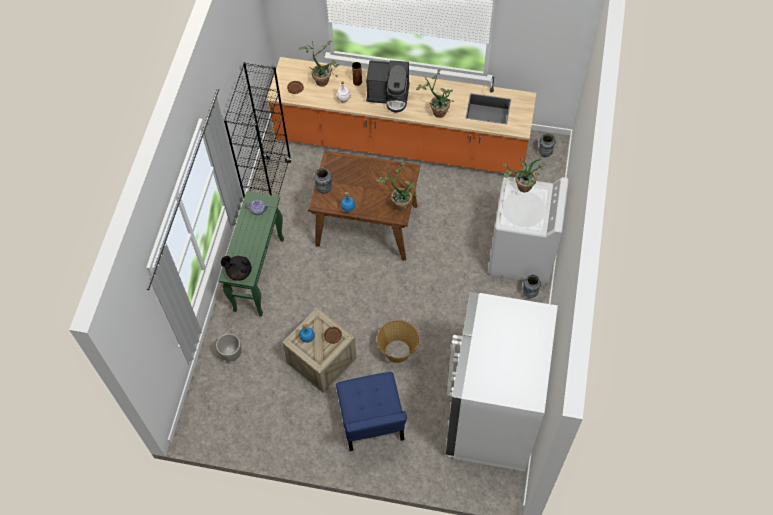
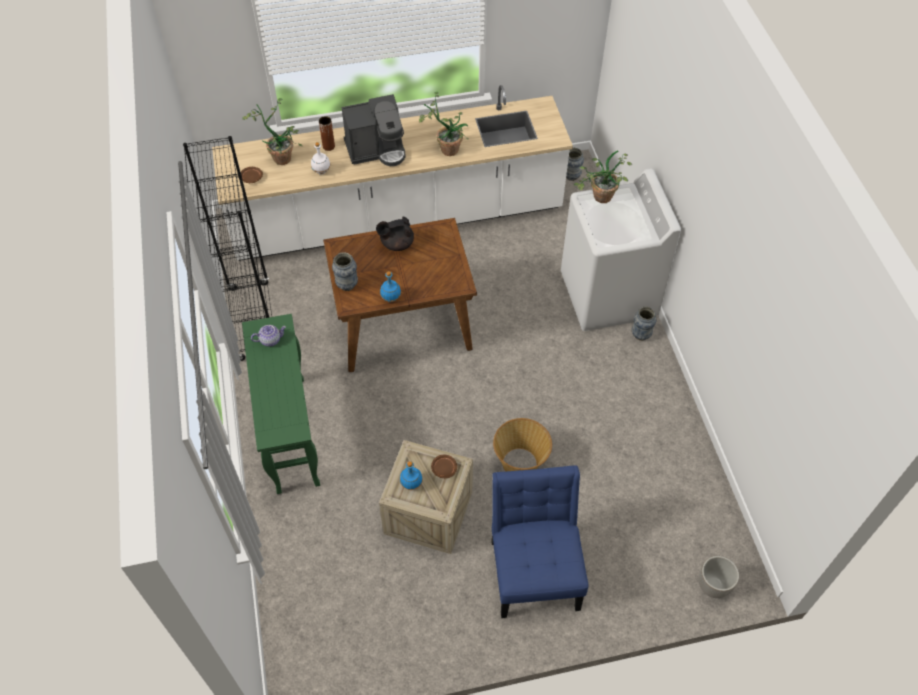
camera: 25 degrees left, 5 degrees down
(231, 353) = (300, 551): planter -> planter (712, 586)
(239, 272) = (281, 428): black teapot -> black teapot (396, 244)
(371, 423) = (534, 568): blue chair -> blue chair turned 150 degrees counterclockwise
(400, 202) = (453, 268): potted plant -> none
(401, 144) = (398, 218): orange counter -> white counter
(491, 415) = (677, 497): white fridge -> none

